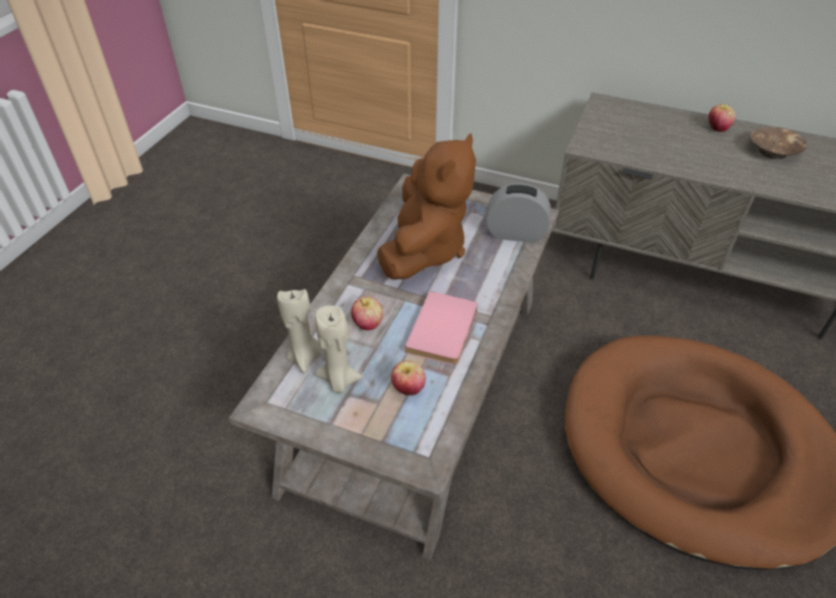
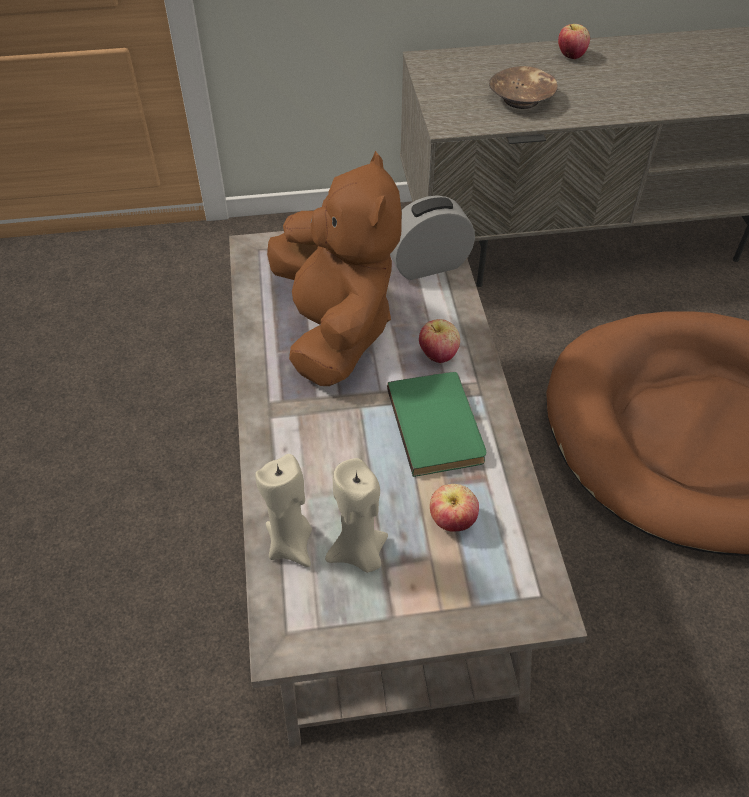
camera: 30 degrees left, 5 degrees up
(368, 324) = (338, 460): apple -> apple (438, 355)
(445, 330) = (439, 425): pink book -> green book
(773, 151) = (644, 65): brown bowl -> brown bowl (522, 99)

